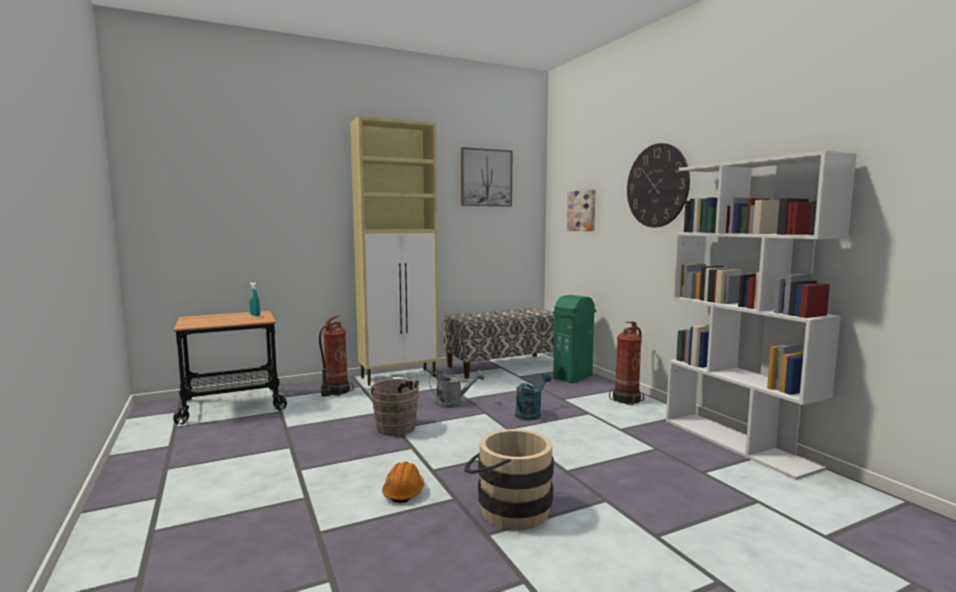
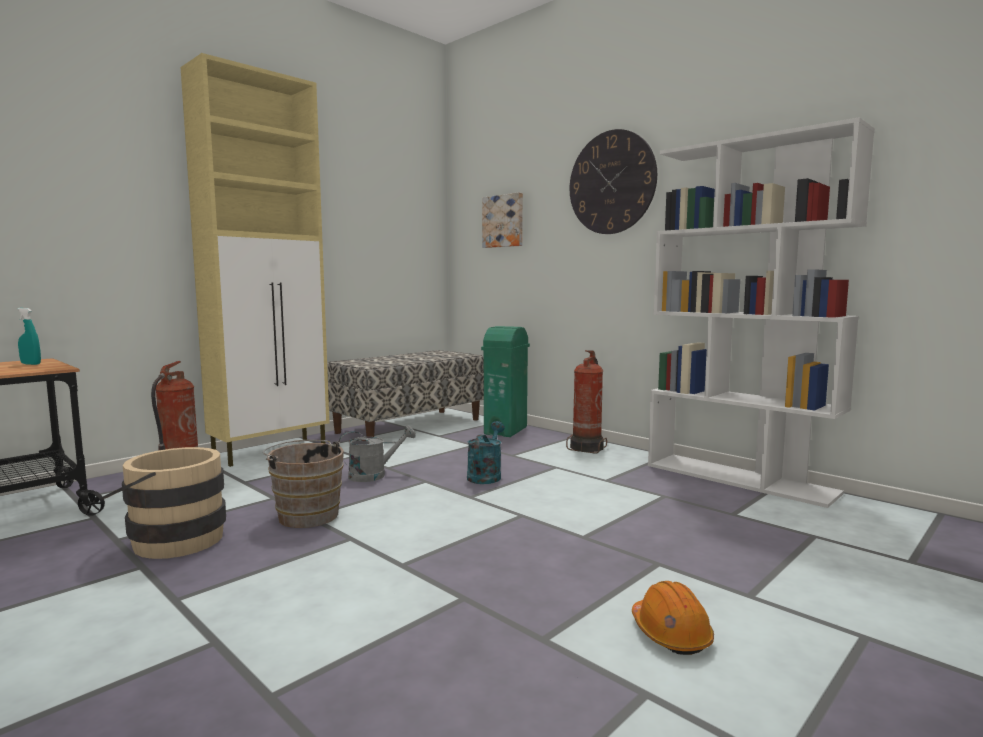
camera: 20 degrees left, 0 degrees up
(404, 492) = (379, 602): orange hard hat -> orange hard hat (670, 633)
(486, 178) = (375, 175): picture -> none
(507, 509) = (546, 598): beige bucket -> beige bucket (170, 540)

